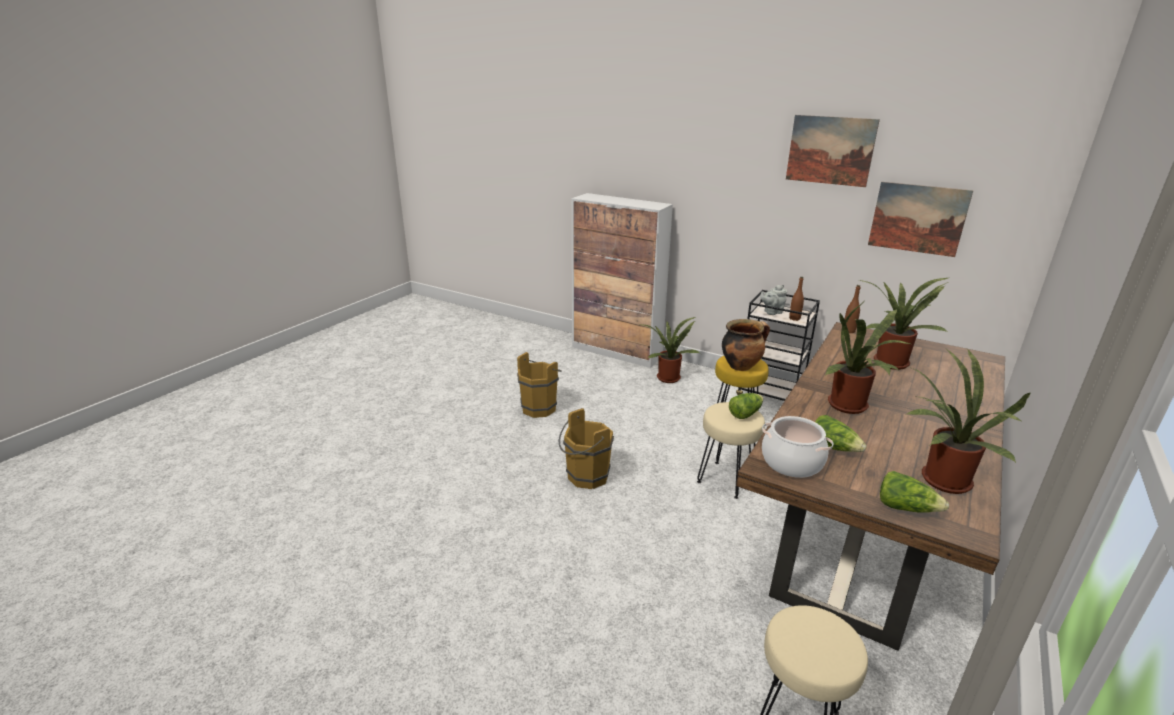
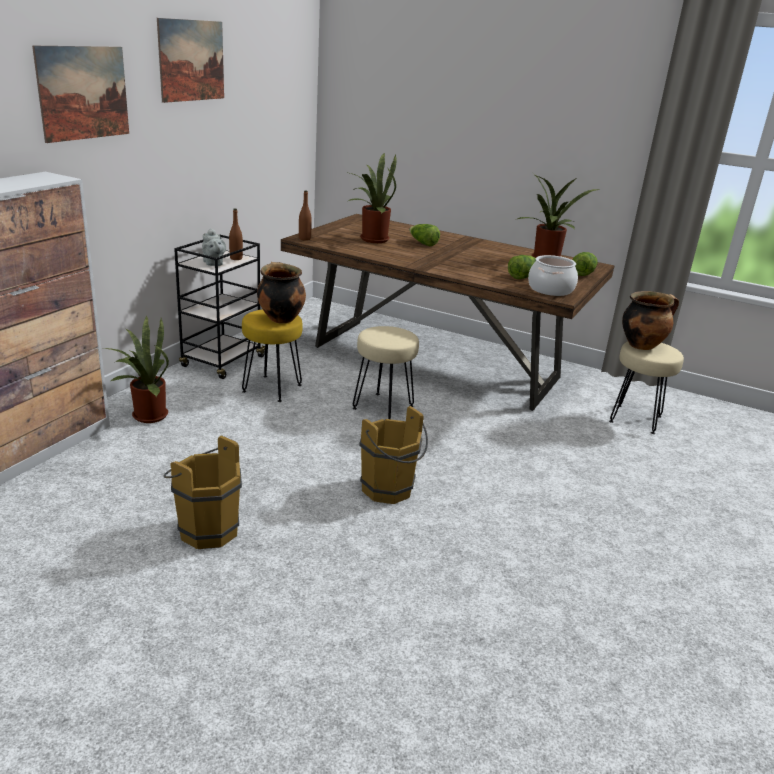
camera: 95 degrees left, 0 degrees up
(745, 413) = (386, 330): lettuce -> lettuce (423, 243)
(825, 628) = (642, 345): none -> cooking pot
(851, 407) = (458, 262): potted plant -> none
(918, 218) = (257, 122): picture -> picture (83, 93)

